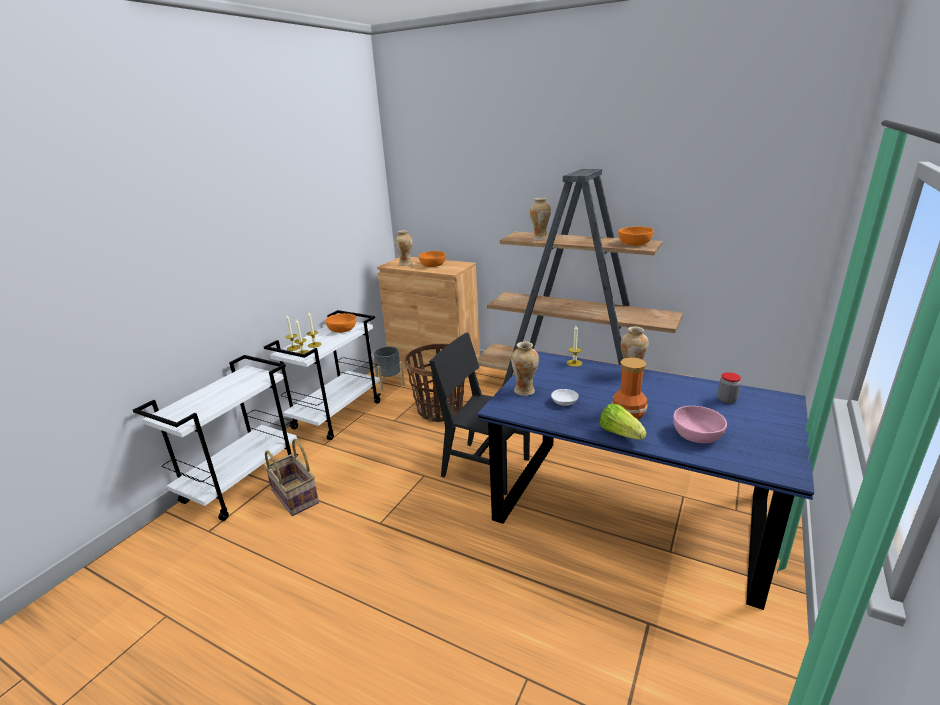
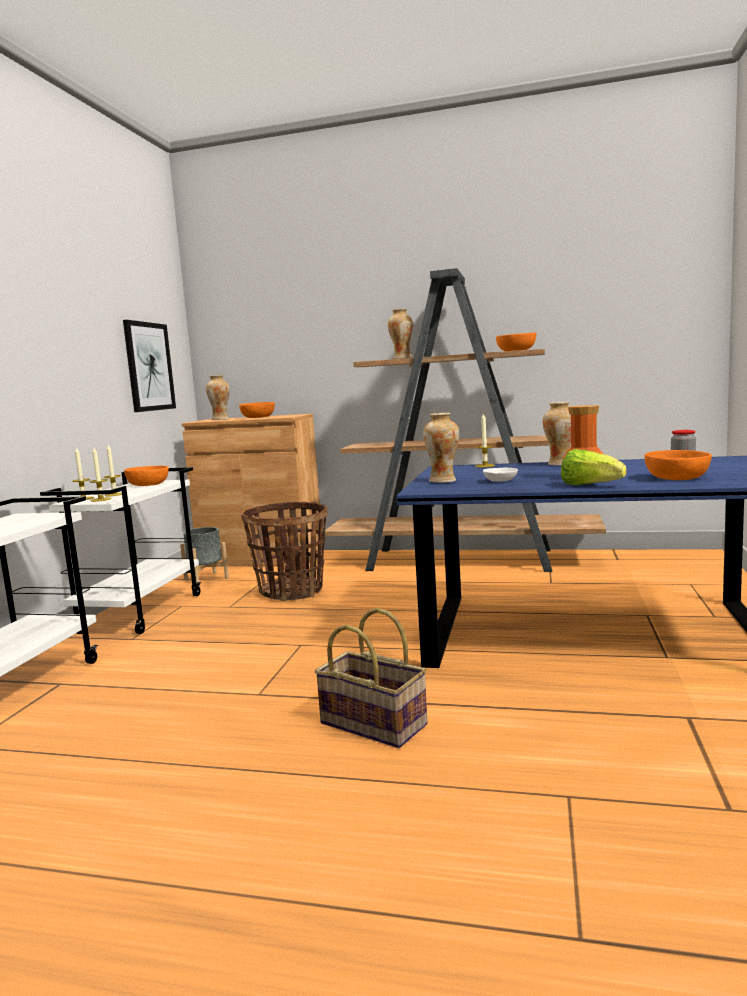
camera: 15 degrees left, 15 degrees down
(296, 496) = (108, 690): basket -> basket (375, 723)
(351, 227) = (149, 366): none -> picture
(485, 467) = (384, 627): black chair -> none
(697, 435) = (677, 478): pink bowl -> orange bowl

